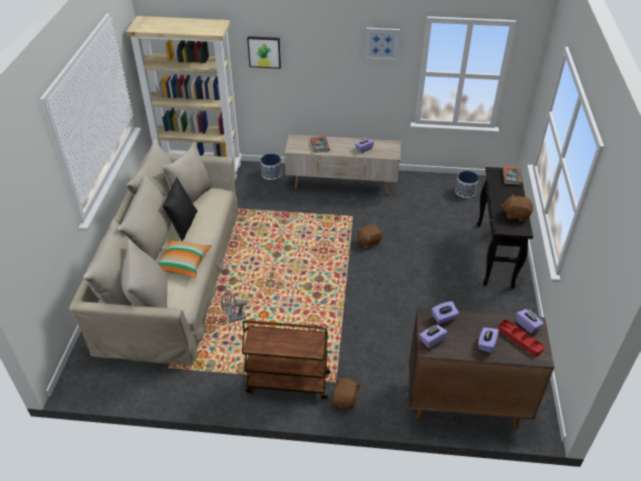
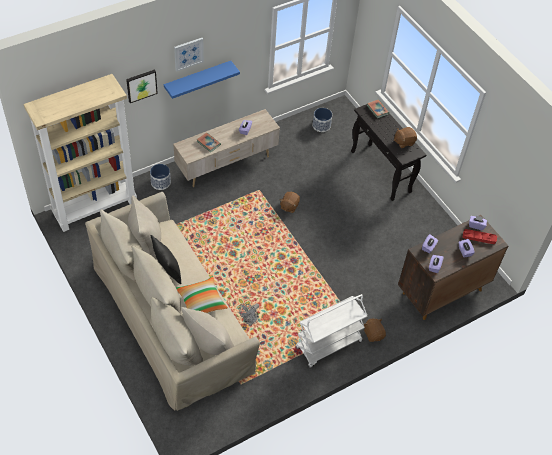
camera: 40 degrees left, 10 degrees up
(287, 383) = (328, 345): brown cart -> white cart
(329, 73) = (197, 79): none -> blue shelf
(382, 43) = (239, 40): picture -> picture (188, 53)

